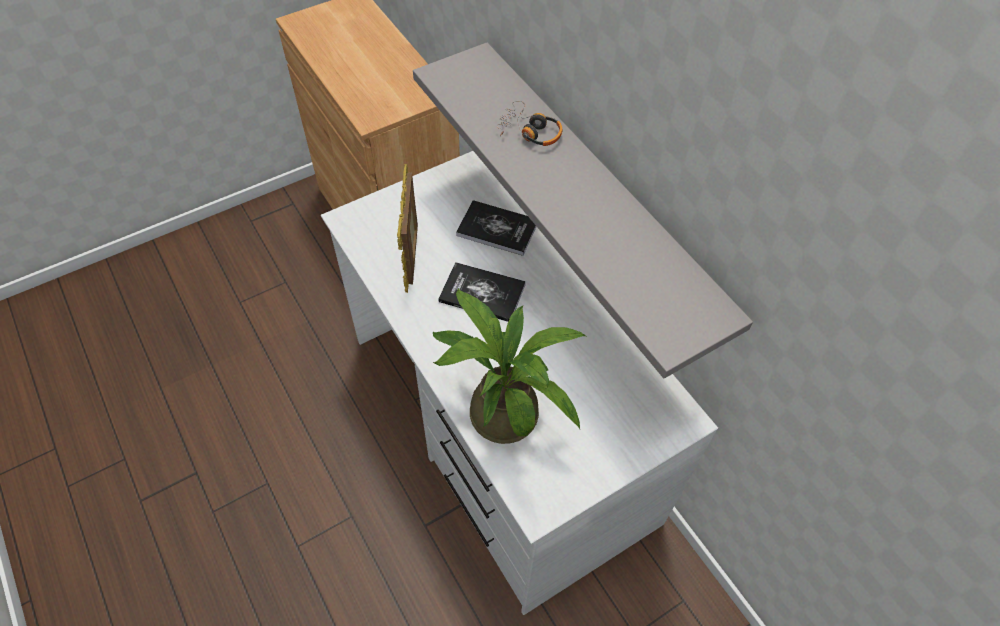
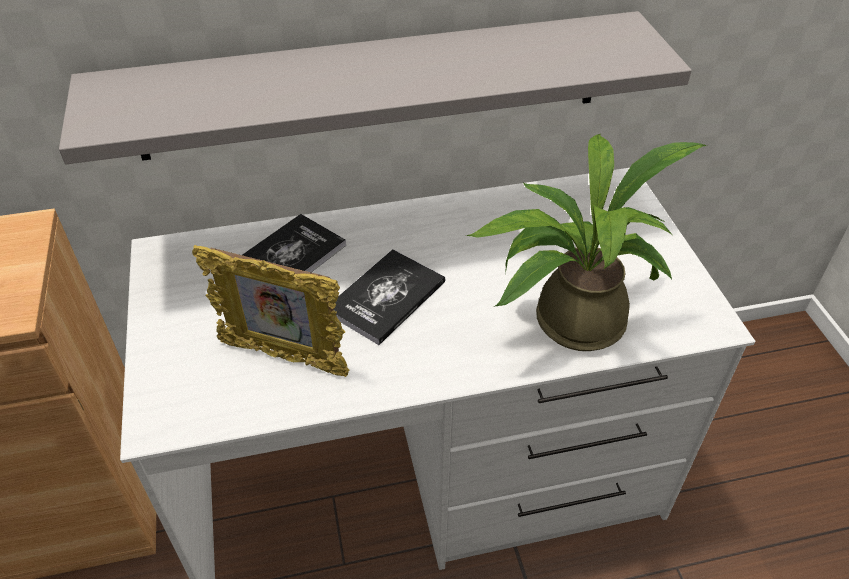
camera: 70 degrees left, 10 degrees down
(529, 131) = (280, 76): headphones -> none

